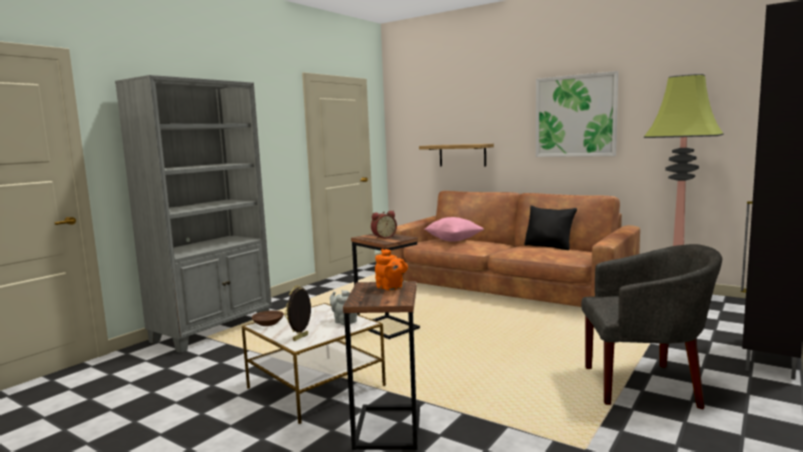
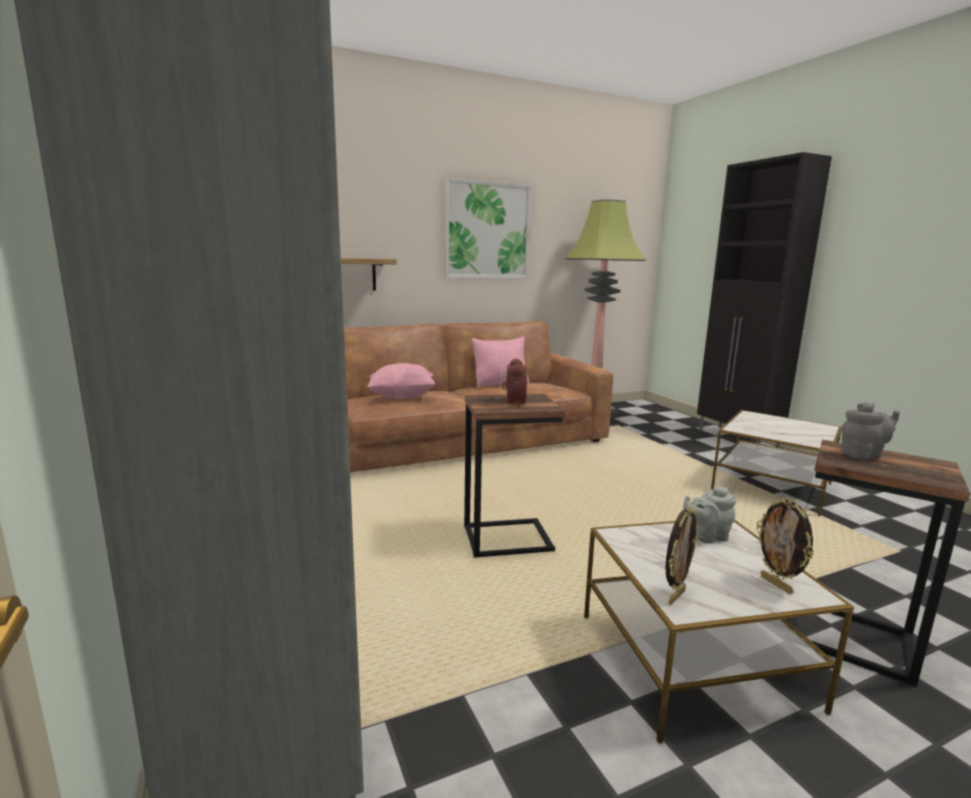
camera: 60 degrees left, 5 degrees up
(269, 323) = (675, 596): brown bowl -> picture frame
(391, 288) = (863, 454): orange teapot -> grey teapot
(549, 247) = (501, 384): black pillow -> pink pillow
(645, 385) = (772, 486): grey armchair -> side table

